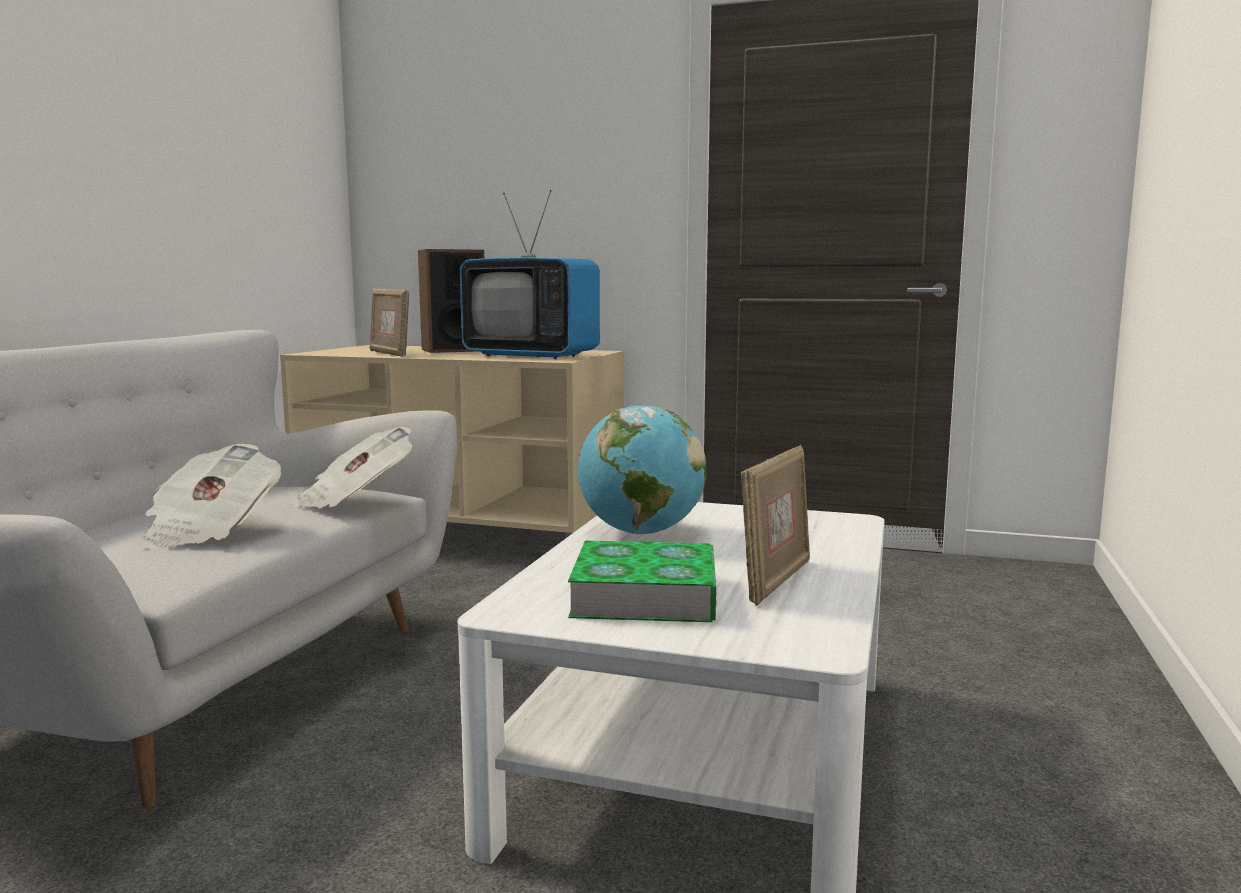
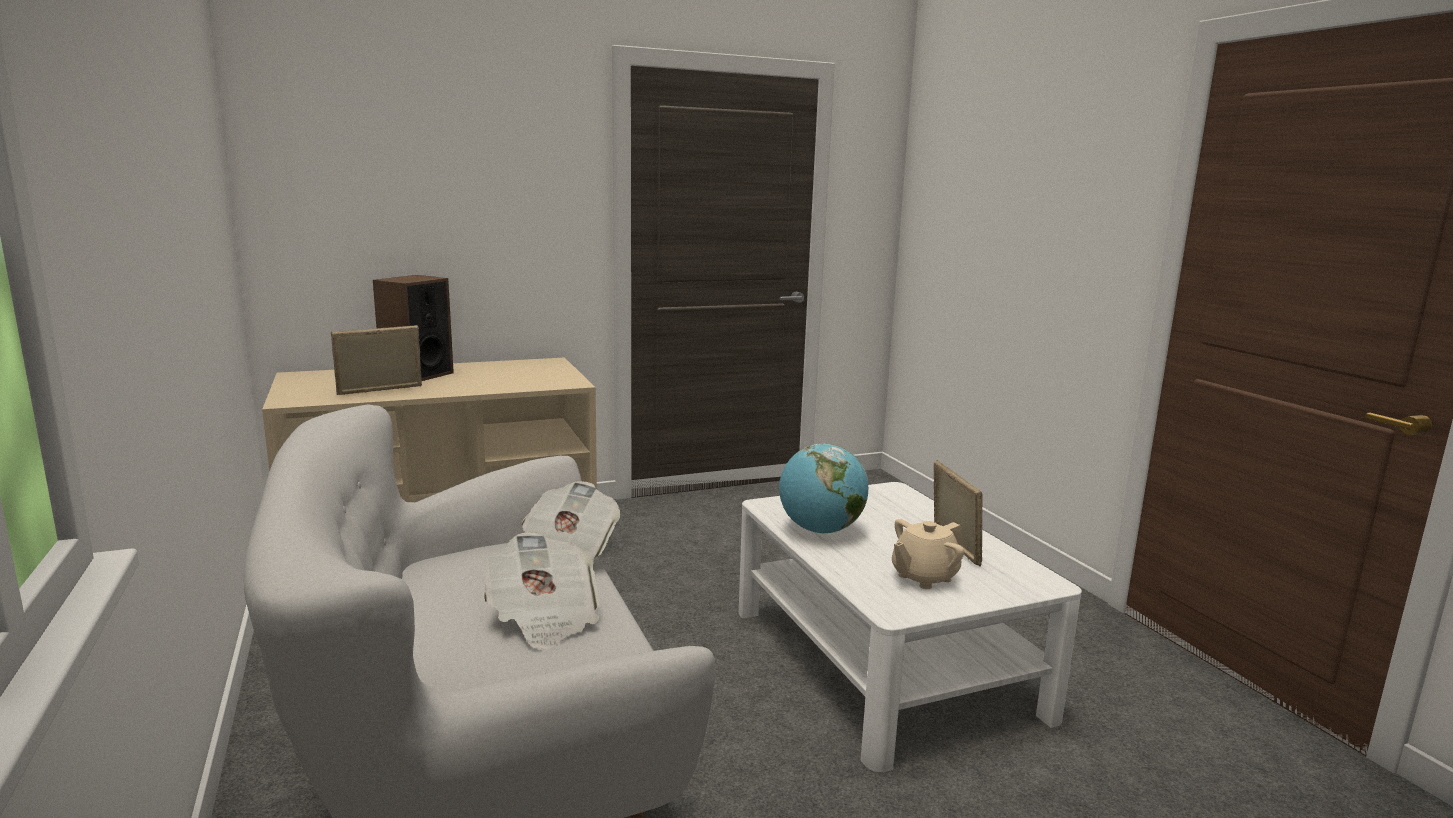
camera: 40 degrees left, 5 degrees up
(390, 354) = (381, 391): picture frame -> picture frame turned 135 degrees clockwise
(531, 356) = (525, 378): television -> none
(645, 595) = (924, 577): book -> beige teapot

